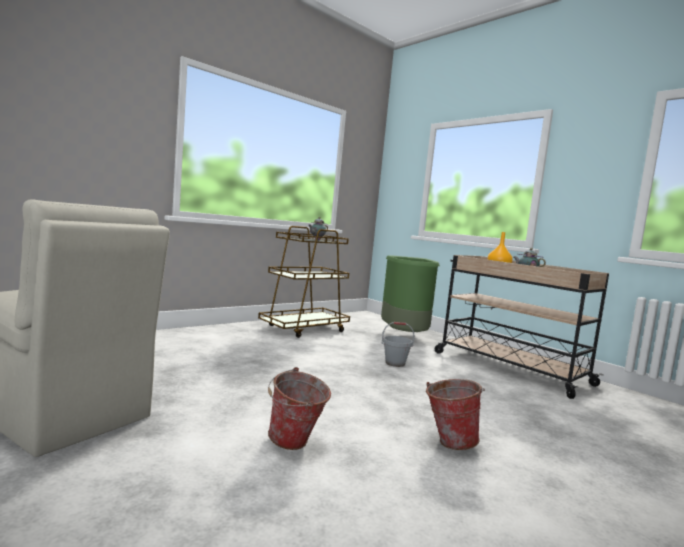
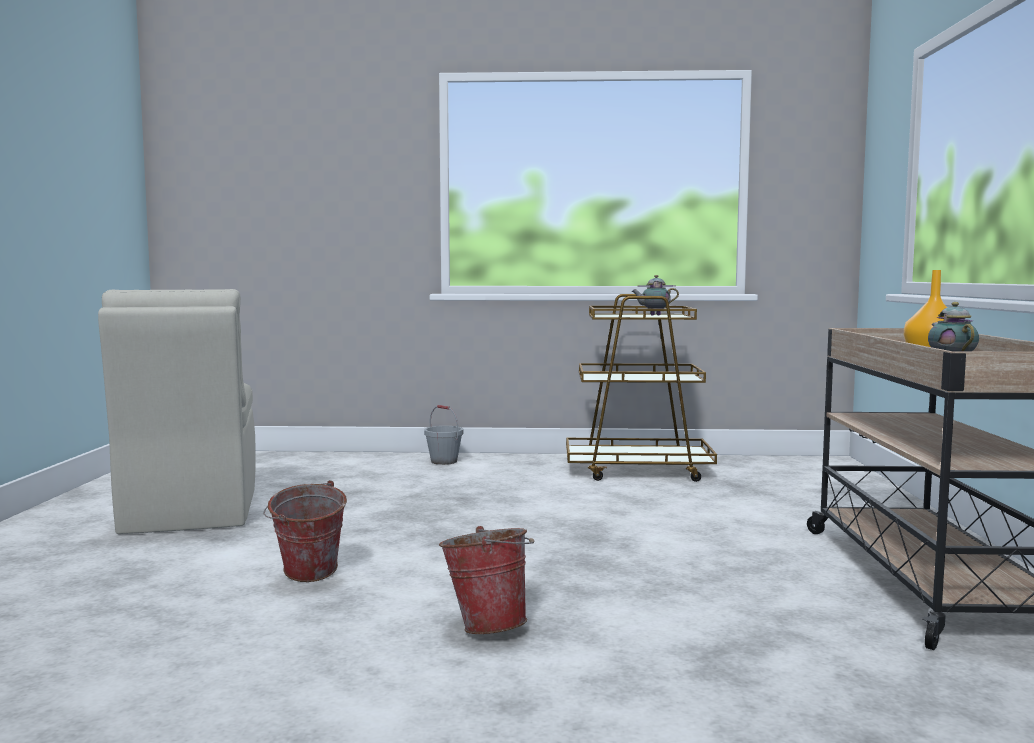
camera: 45 degrees right, 0 degrees up
(395, 363) = (674, 533): grey bucket -> grey bucket (444, 461)
(405, 336) = (815, 501): green trash can -> none

